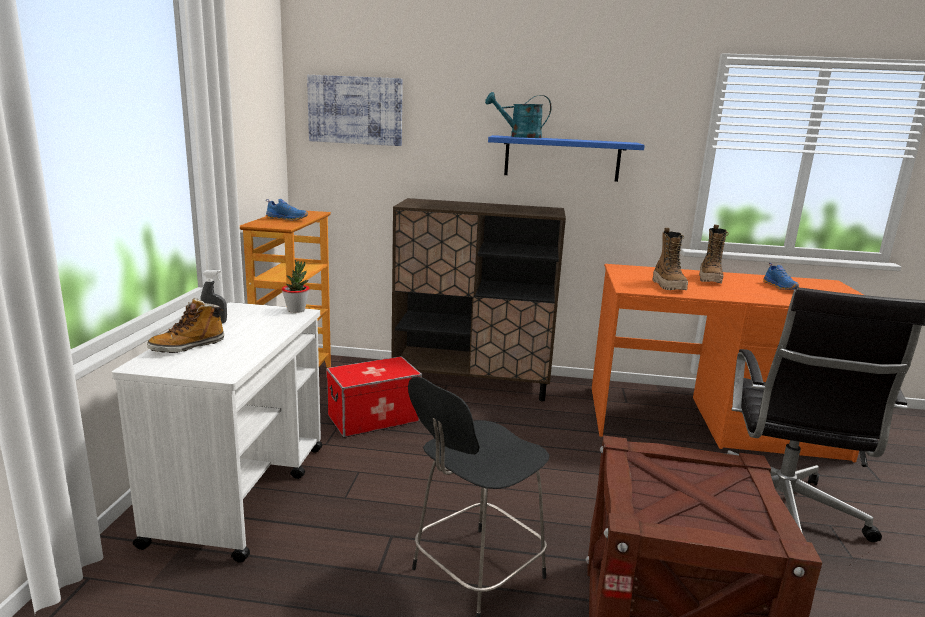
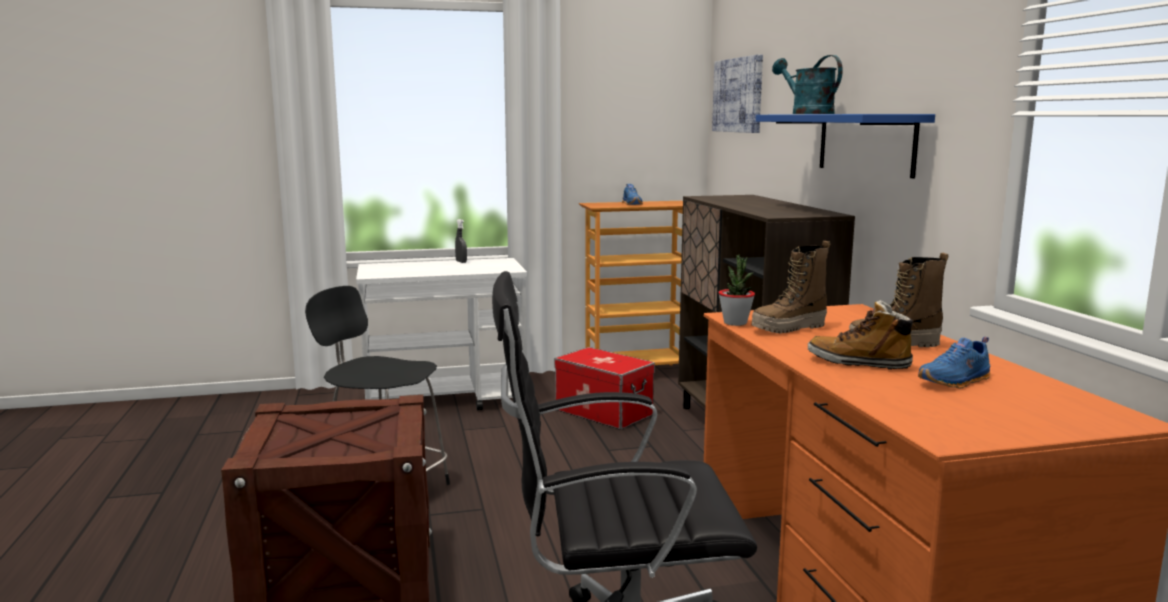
camera: 70 degrees right, 5 degrees down
(188, 346) = (410, 265): boot -> boot (859, 363)
(296, 310) = (515, 268): potted plant -> potted plant (735, 323)

